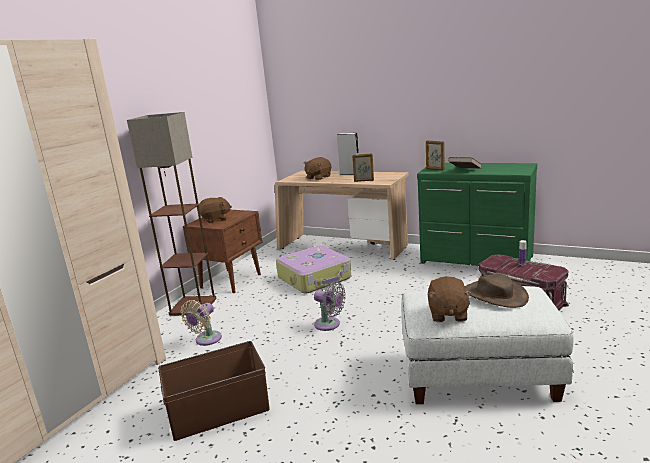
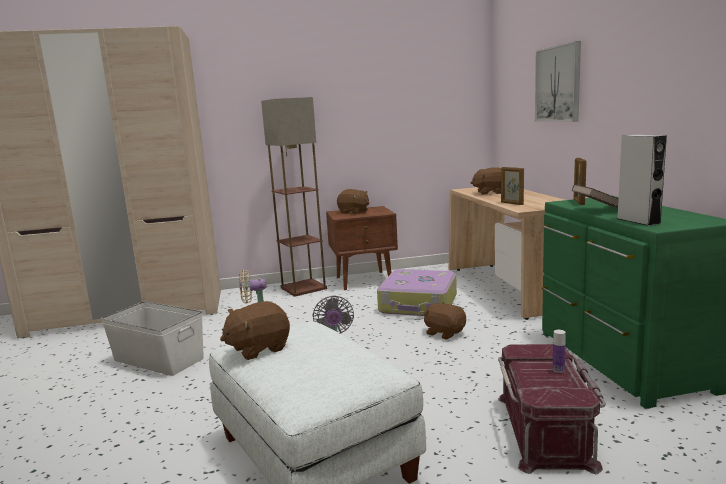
camera: 50 degrees right, 5 degrees down
(219, 412) = (158, 359): brown storage box -> white storage box
(350, 174) = (528, 195): grey speaker -> grey speaker (638, 221)
(361, 90) = (558, 84): none -> picture
(373, 286) = (444, 333): none -> brown plush toy
(494, 295) = (331, 356): brown hat -> none

